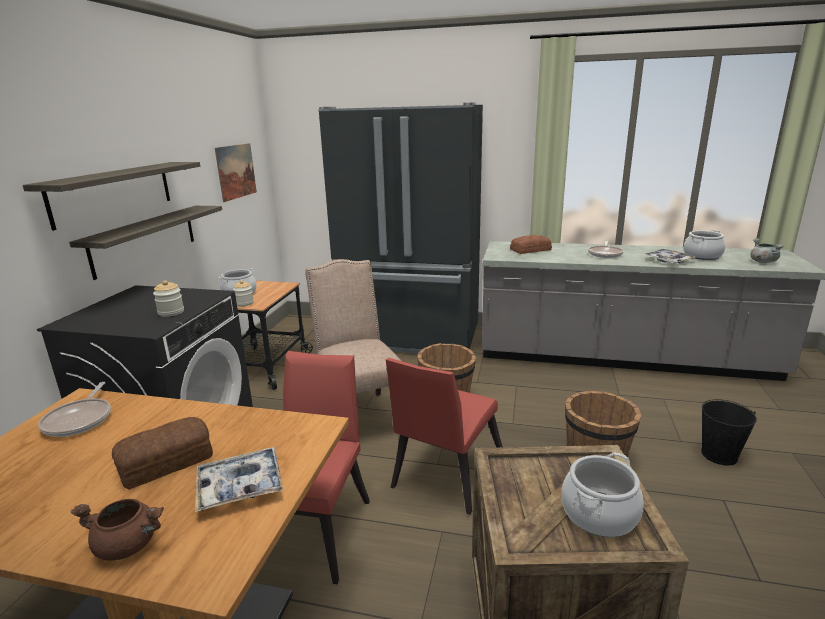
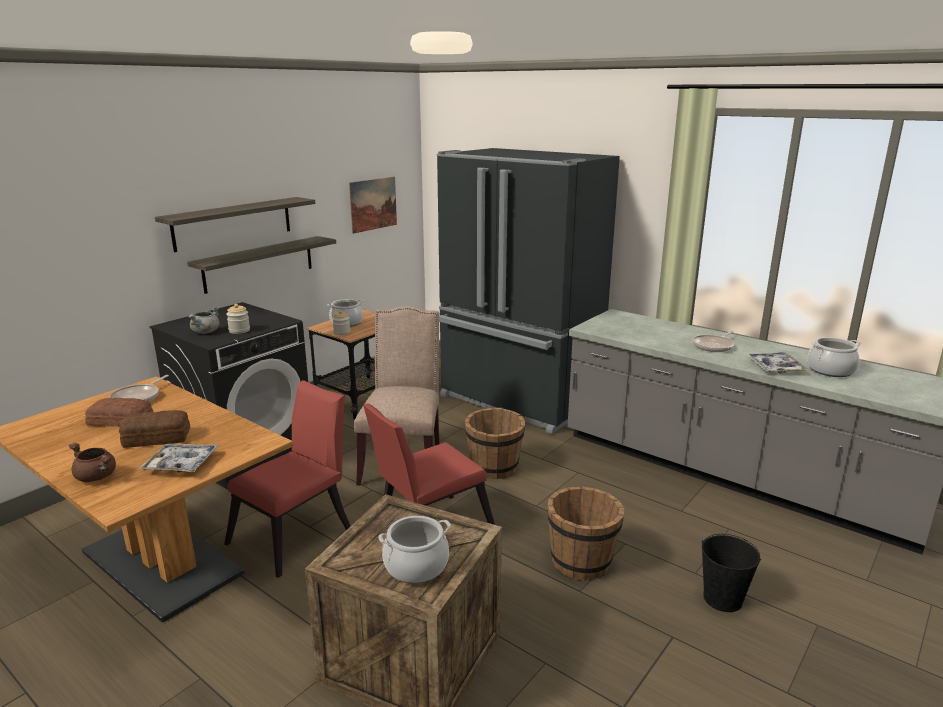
camera: 25 degrees right, 0 degrees up
(529, 250) = (636, 326): bread -> bread (120, 420)
(762, 261) = (899, 391): grey cooking pot -> grey cooking pot (206, 331)

